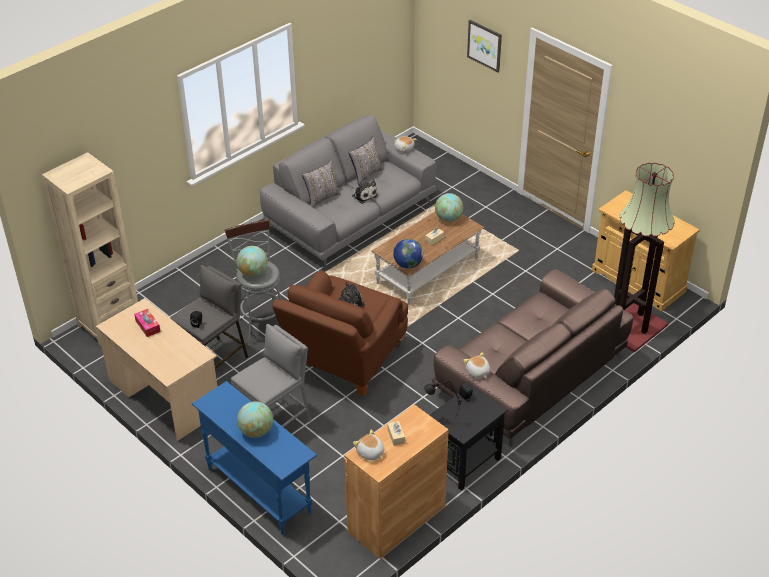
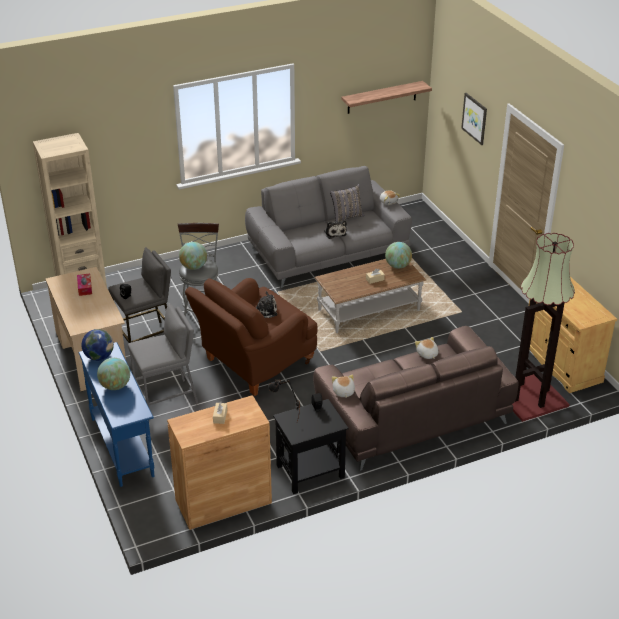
camera: 20 degrees right, 5 degrees down
(321, 198) = (297, 227): grey pillow -> none
(370, 453) = (189, 423): plush toy -> plush toy (427, 354)
(373, 37) = (382, 97): none -> shelf
(408, 264) = (339, 294): globe -> globe (99, 357)

